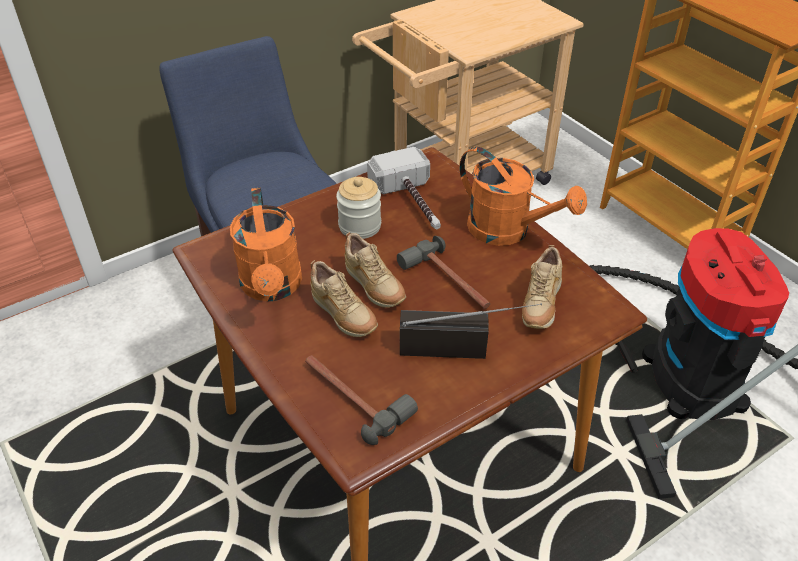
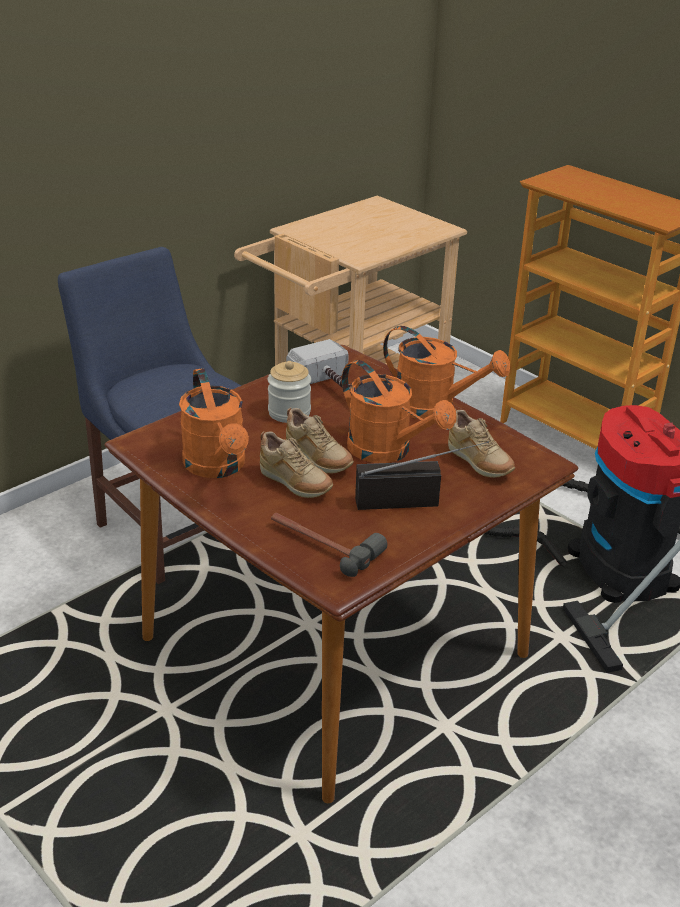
camera: 10 degrees left, 10 degrees down
(448, 282) = (388, 451): hammer -> orange watering can
(540, 307) = (479, 464): beige shoe -> beige shoe turned 45 degrees counterclockwise

